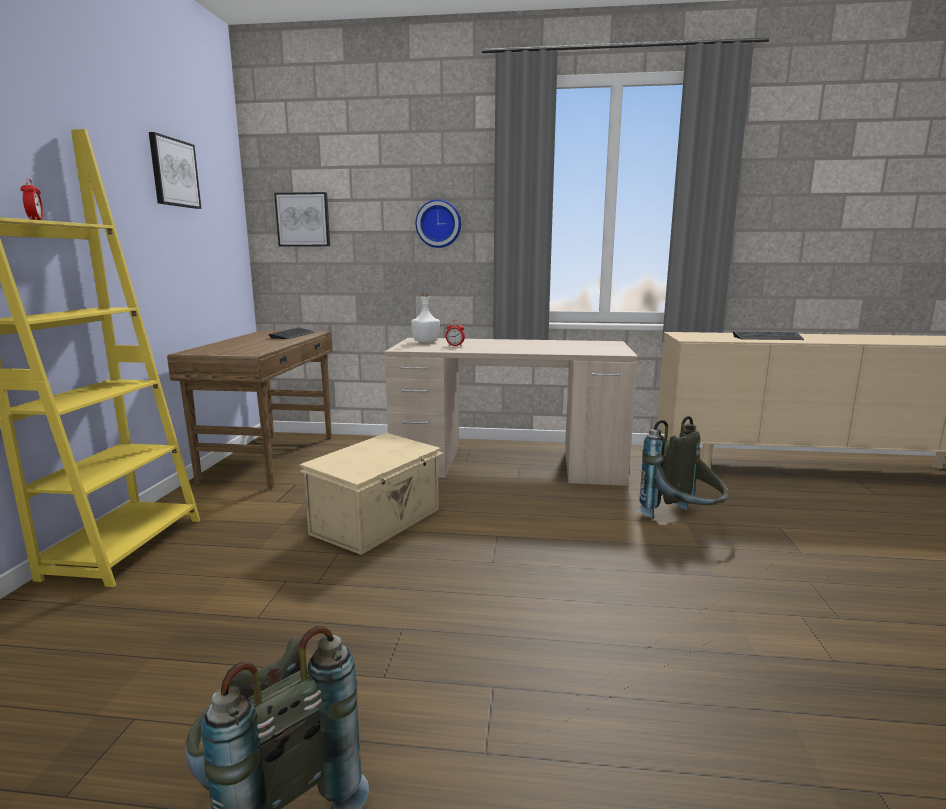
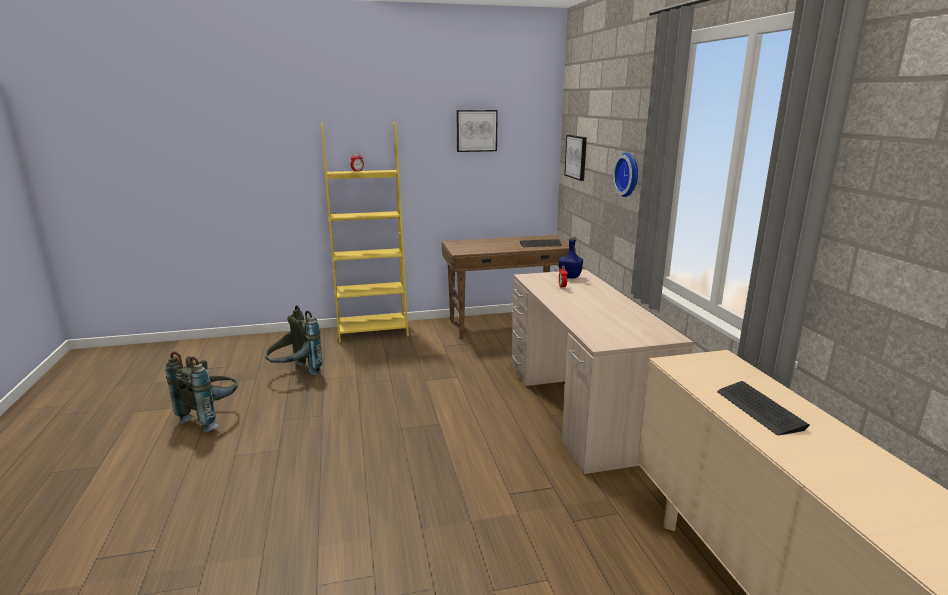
camera: 70 degrees right, 5 degrees up
(378, 521) = (435, 380): beige storage box -> none
(426, 341) = (570, 277): white bottle -> blue bottle
(682, 522) = (517, 510): grey backpack -> grey backpack (295, 373)

